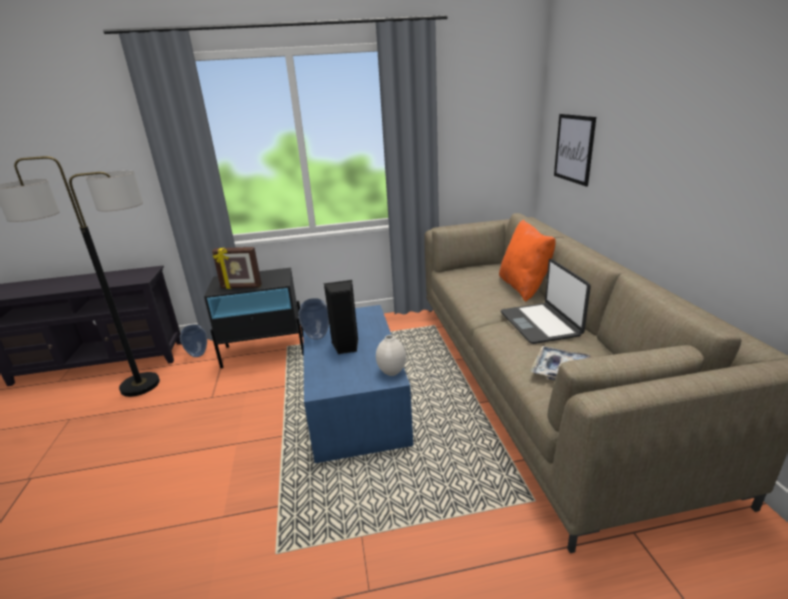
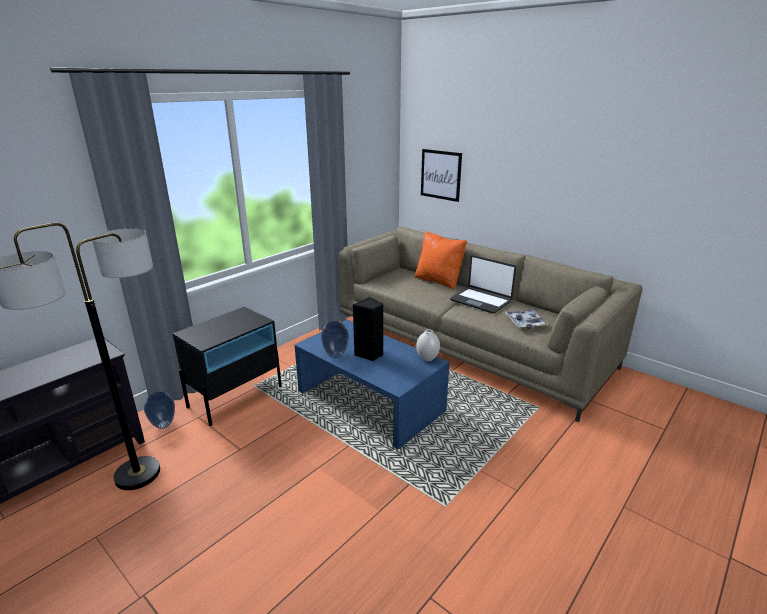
camera: 40 degrees left, 0 degrees up
(241, 287) = (227, 334): picture frame -> none

